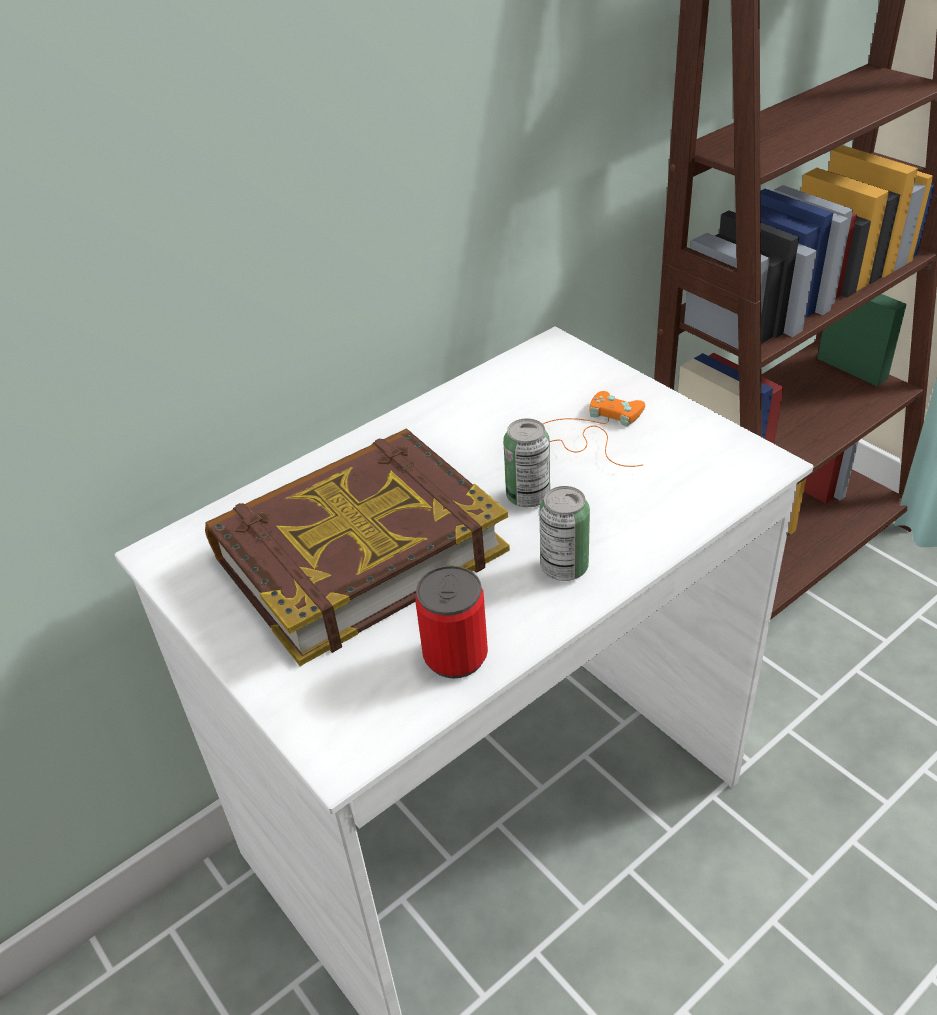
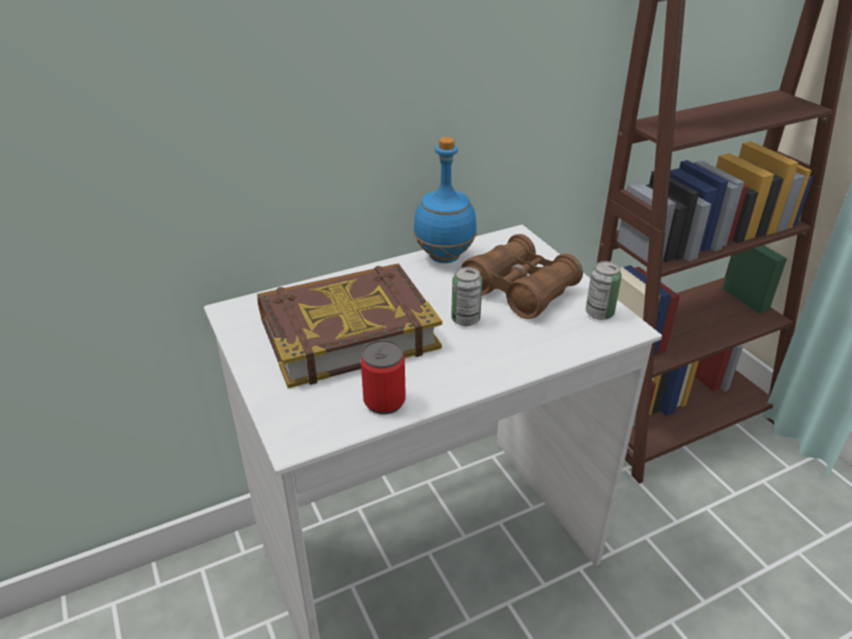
camera: 10 degrees right, 5 degrees down
(461, 399) = (445, 256): none -> blue bottle
(564, 567) = (472, 364): can -> can (599, 313)
(590, 433) = (520, 290): orange game controller -> brown binoculars

